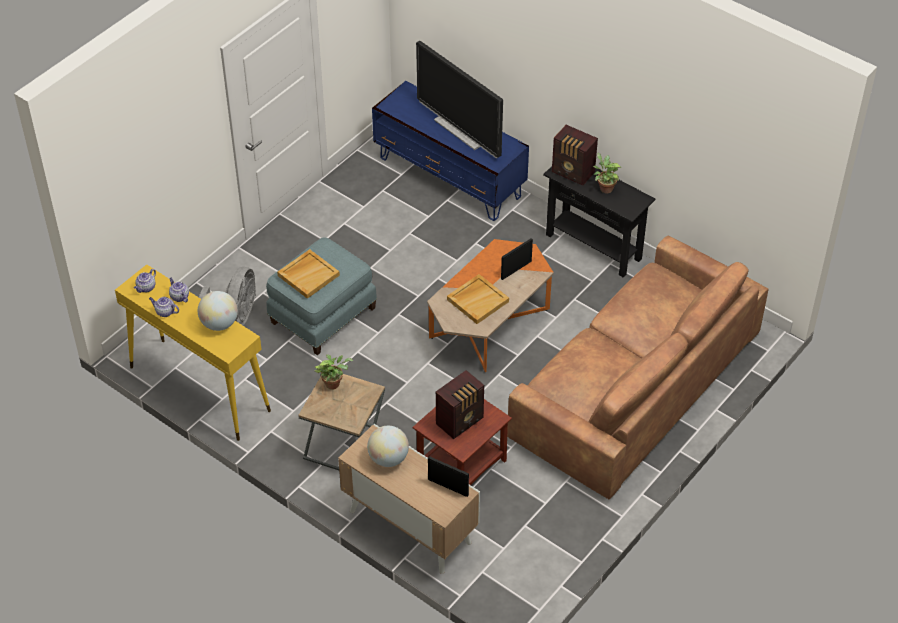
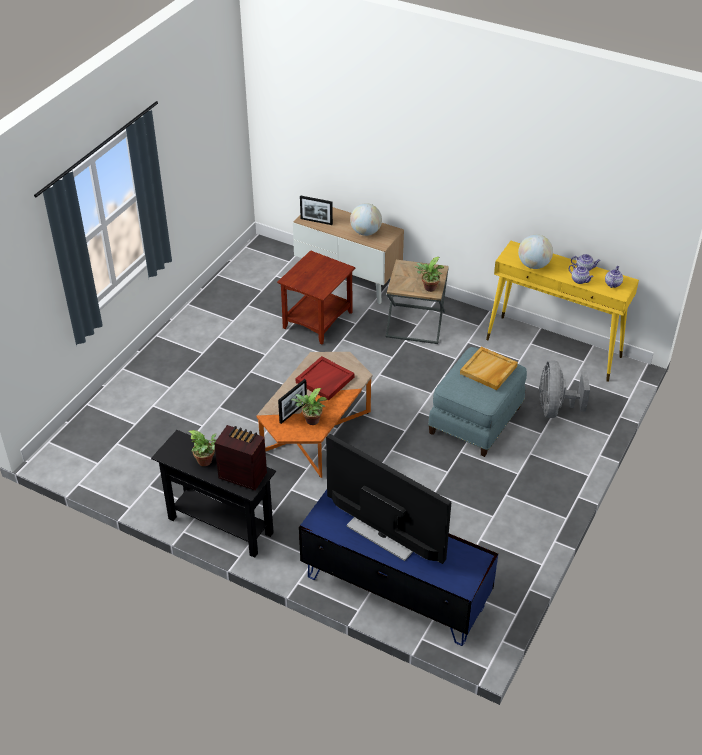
camera: 170 degrees right, 5 degrees down
(461, 421) = (317, 274): radio -> none
(477, 300) = (325, 380): beige tray -> red tray
(500, 258) = (311, 421): none -> potted plant
(634, 384) = (177, 397): brown sofa -> none

